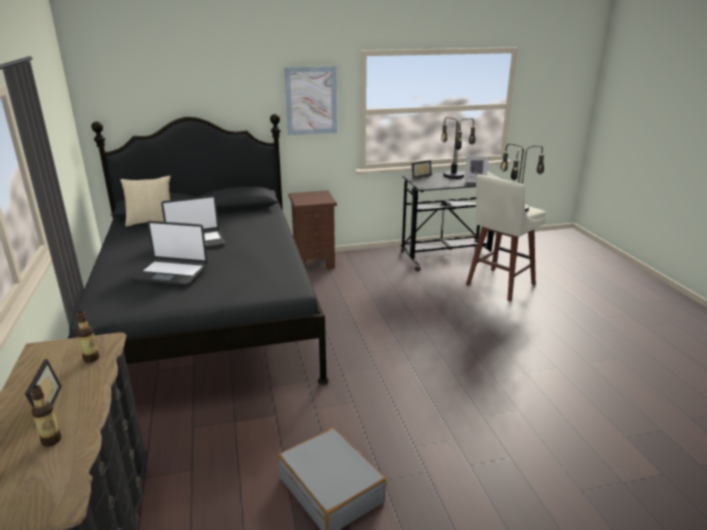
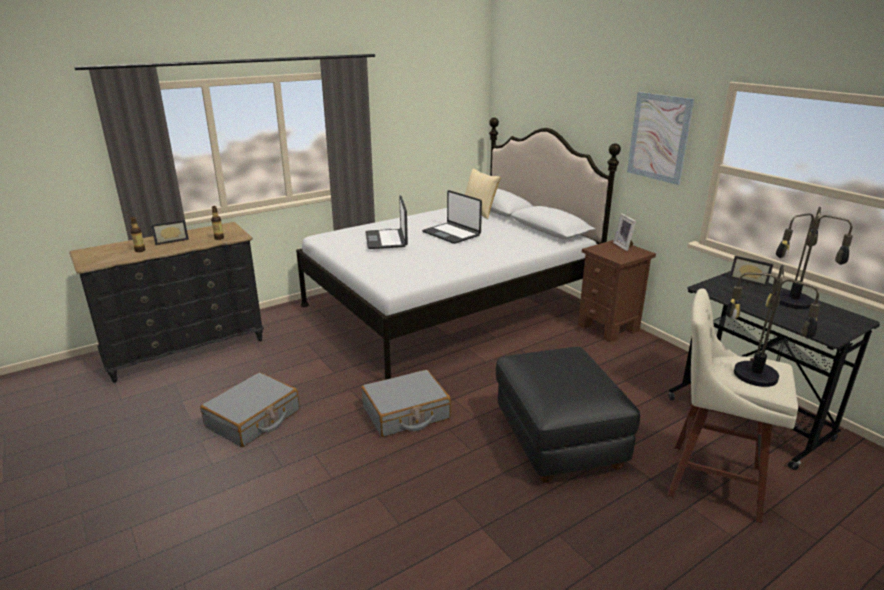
camera: 70 degrees right, 0 degrees up
(208, 319) = (449, 308): black bed -> white bed
(376, 380) = (406, 413): none -> grey suitcase
(444, 321) = (557, 441): none -> black ottoman
(475, 181) = (793, 319): picture frame -> picture frame (624, 246)

